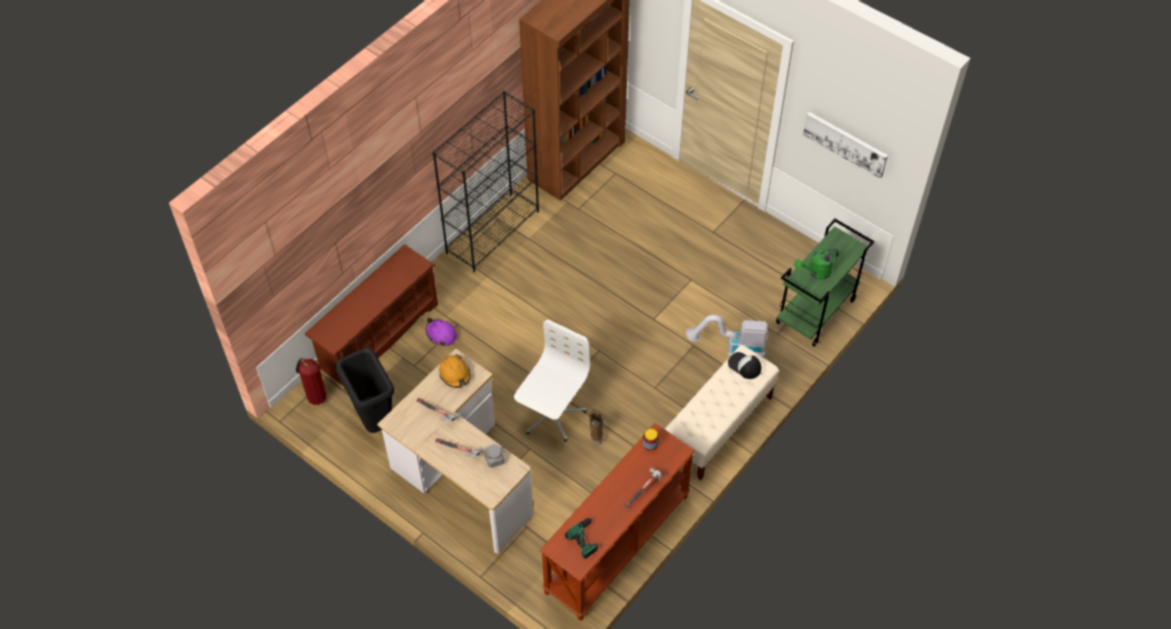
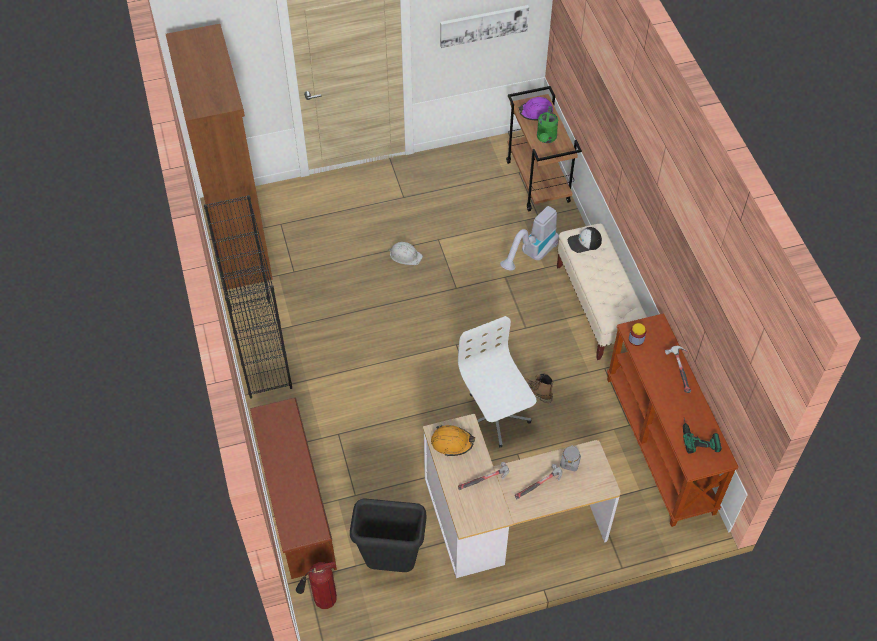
camera: 55 degrees left, 0 degrees up
(441, 334) = (339, 453): purple hard hat -> purple hard hat (535, 112)
(655, 268) = (405, 255): none -> white hard hat
(815, 312) = (538, 182): green cart -> brown cart

